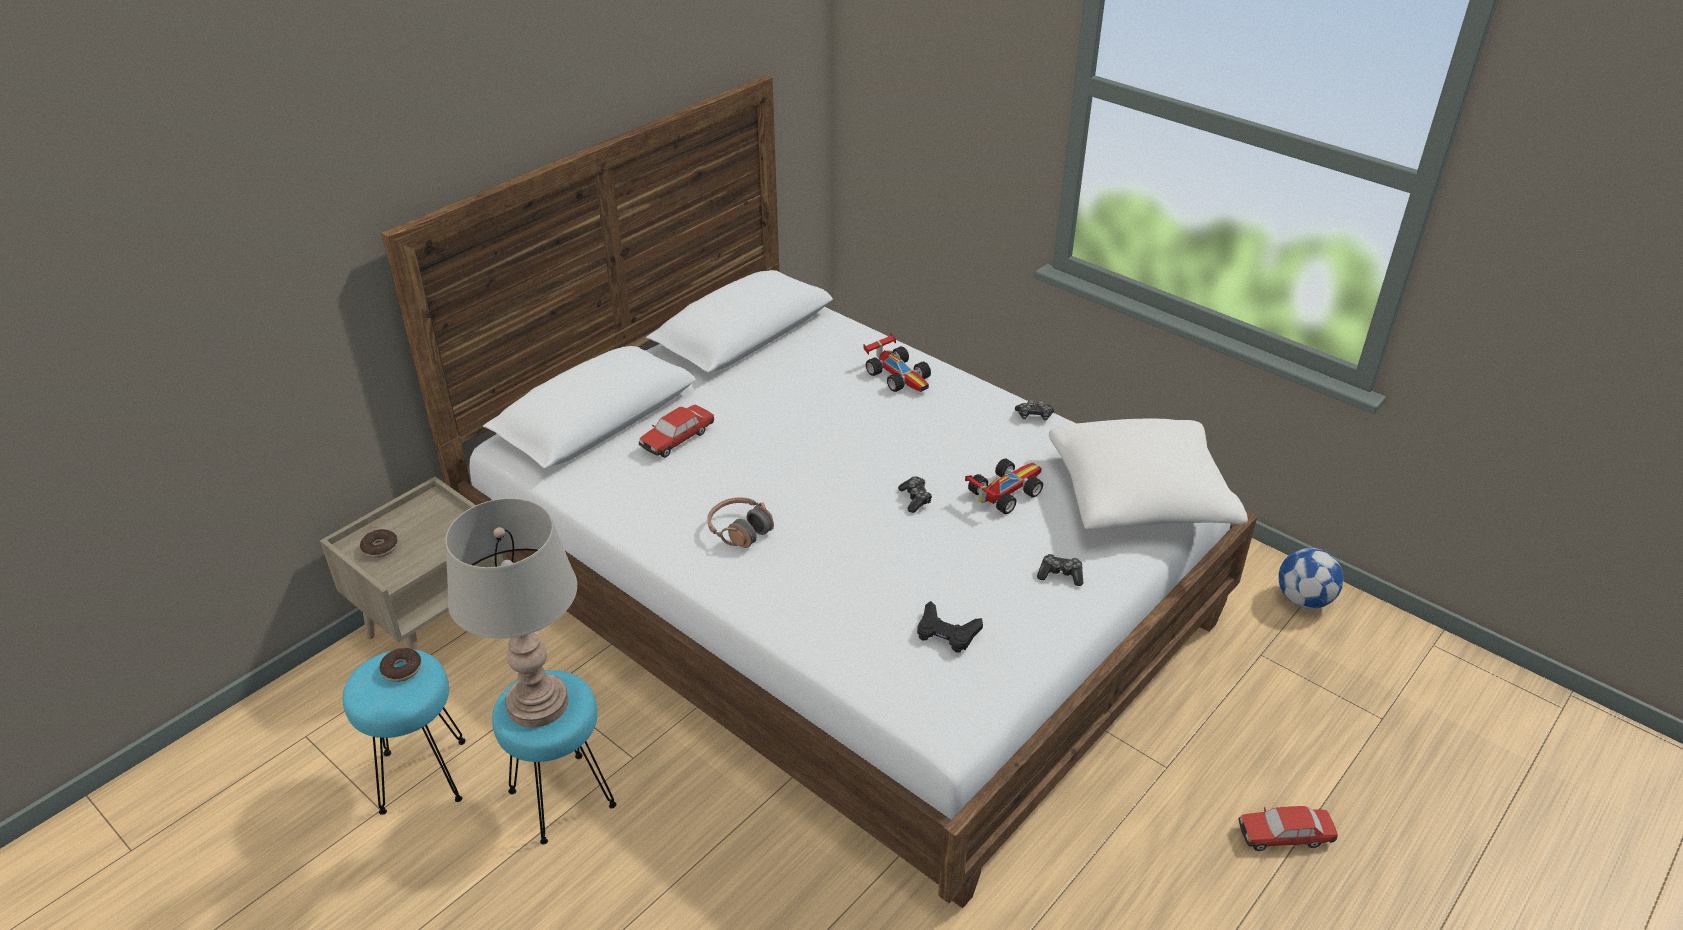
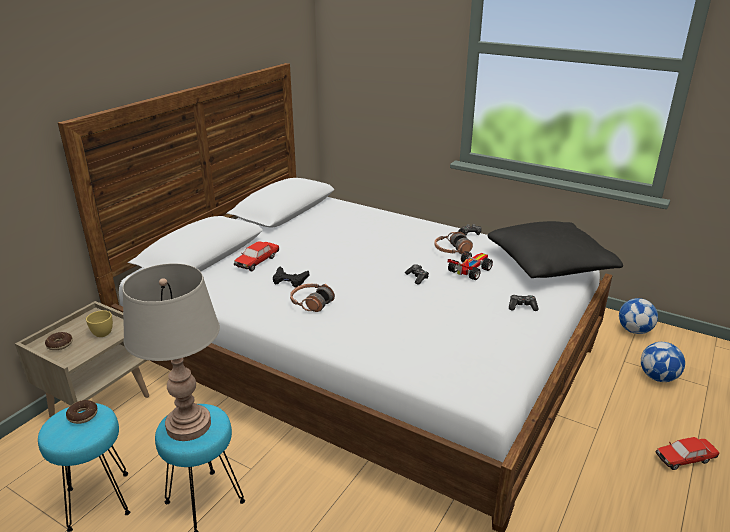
camera: 10 degrees left, 10 degrees down
(437, 534) = (100, 333): none -> yellow cup
(899, 375) = (384, 222): toy car -> none
(946, 632) = (466, 342): black game controller -> black game controller (289, 280)
(990, 449) = (452, 251): none -> headphones
(1139, 497) = (549, 265): white pillow -> black pillow
(1304, 692) = (657, 377): none -> football

